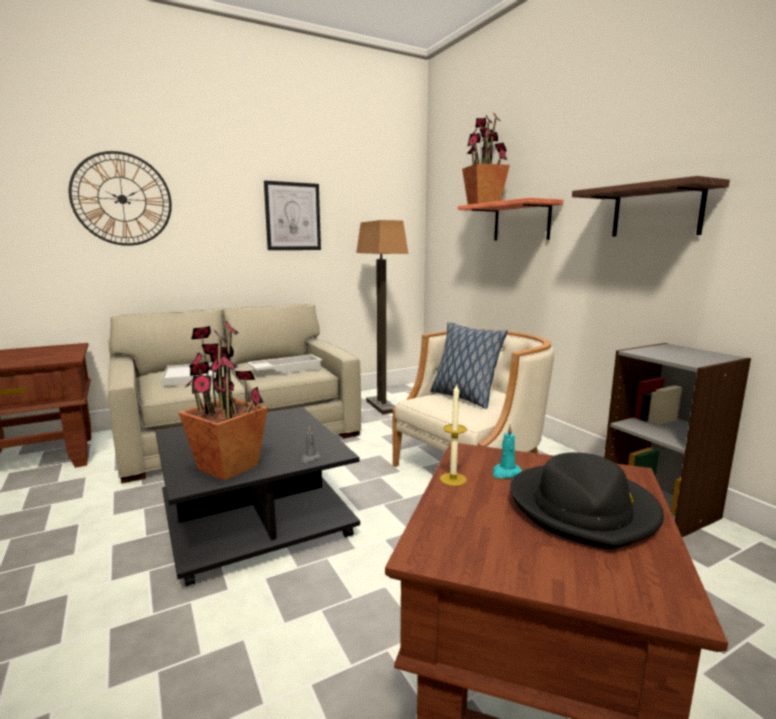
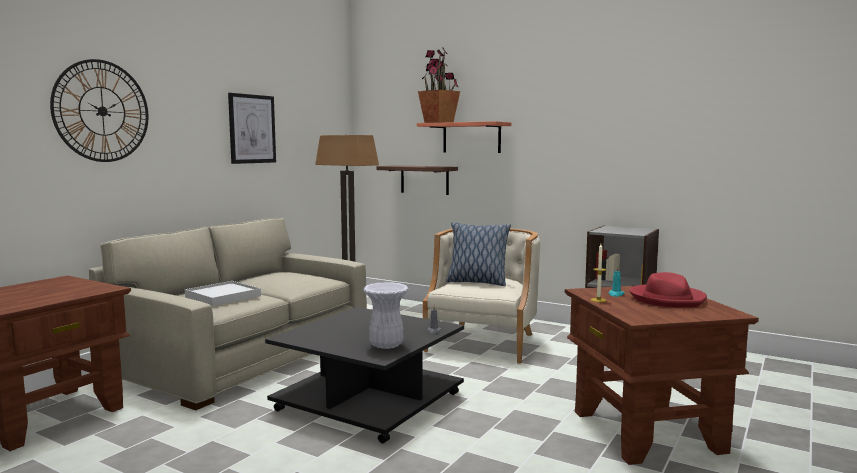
camera: 30 degrees left, 5 degrees down
(228, 467) = (386, 345): potted plant -> white vase
(286, 369) = (299, 281): white tray -> none
(583, 508) = (667, 299): black hat -> red hat
(656, 211) = (587, 135): shelf -> shelf (424, 179)

